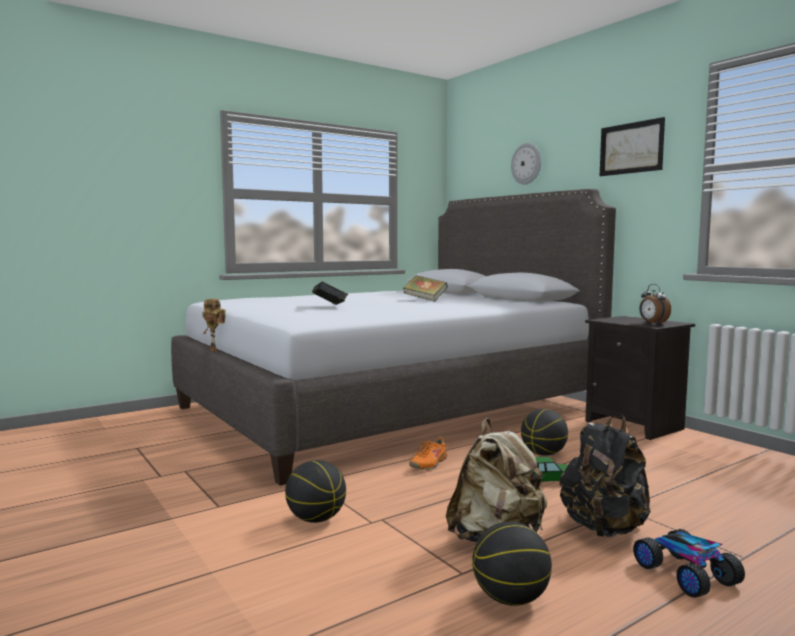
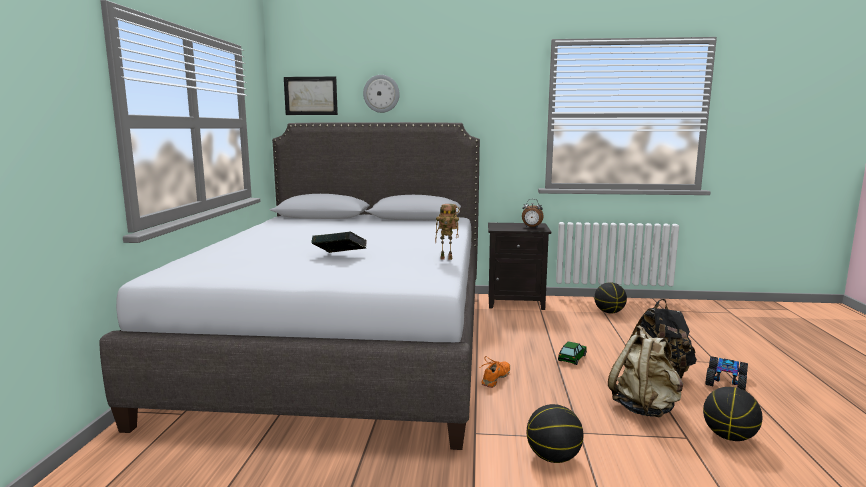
camera: 50 degrees left, 5 degrees up
(215, 351) = (264, 338): toy robot -> toy robot (447, 258)
(425, 300) = (363, 231): book -> none
(428, 464) = (496, 379): orange shoe -> orange shoe turned 135 degrees counterclockwise
(543, 454) = (528, 341): basketball -> basketball (609, 312)
(631, 148) = (489, 92): picture -> picture (310, 96)
(686, 574) = (726, 382): toy car -> toy car turned 105 degrees clockwise

